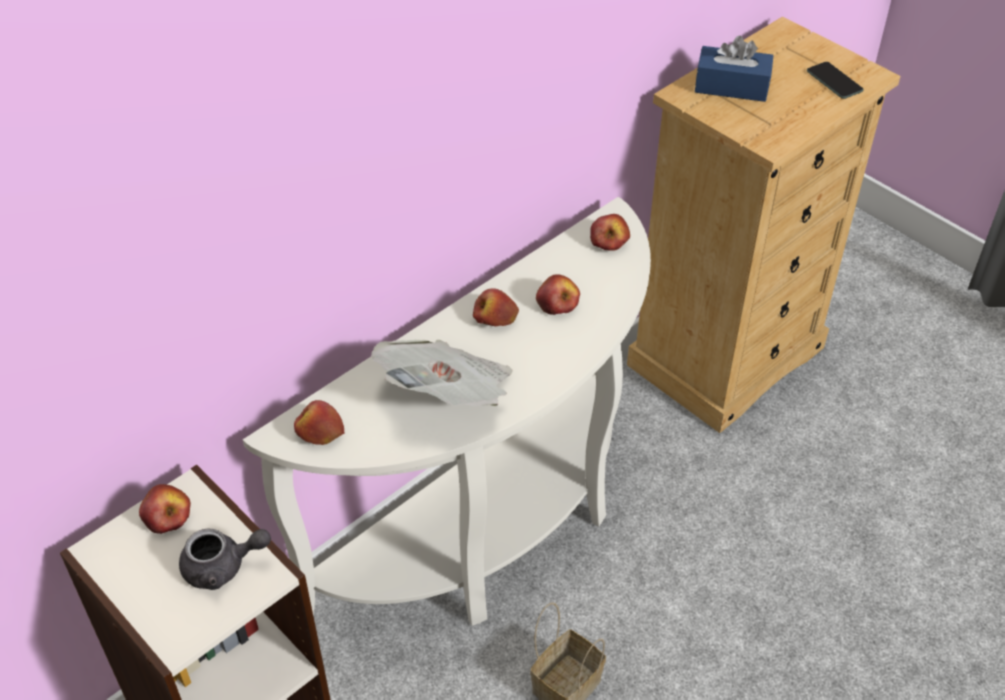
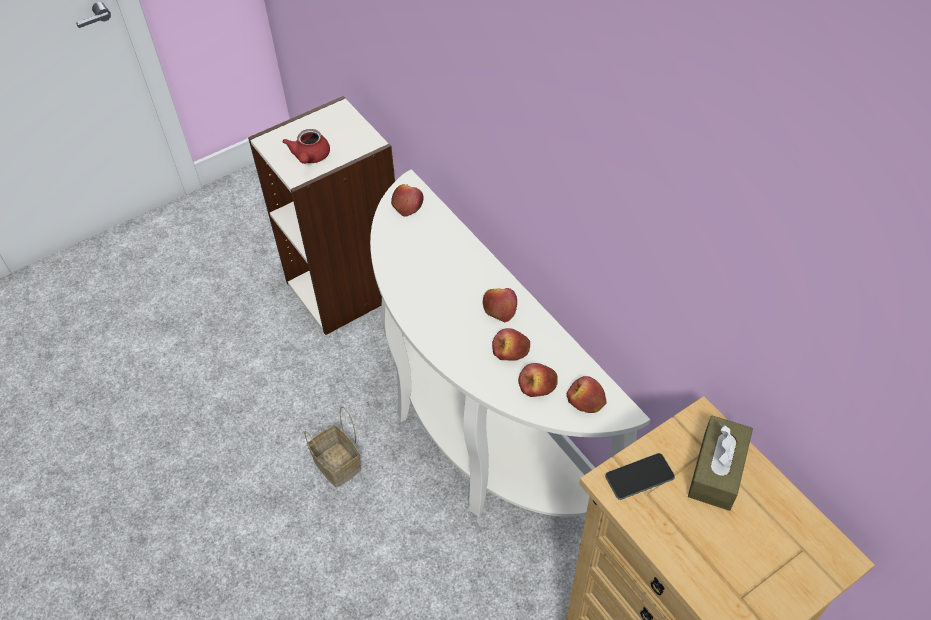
camera: 100 degrees right, 5 degrees up
(167, 516) = (355, 134): apple -> apple (537, 385)
(223, 567) = (310, 158): grey teapot -> red teapot
(448, 395) = (424, 273): newspaper -> none
(731, 86) = (717, 470): blue tissue box -> brown tissue box
(834, 81) = (730, 583): phone -> phone (639, 477)

